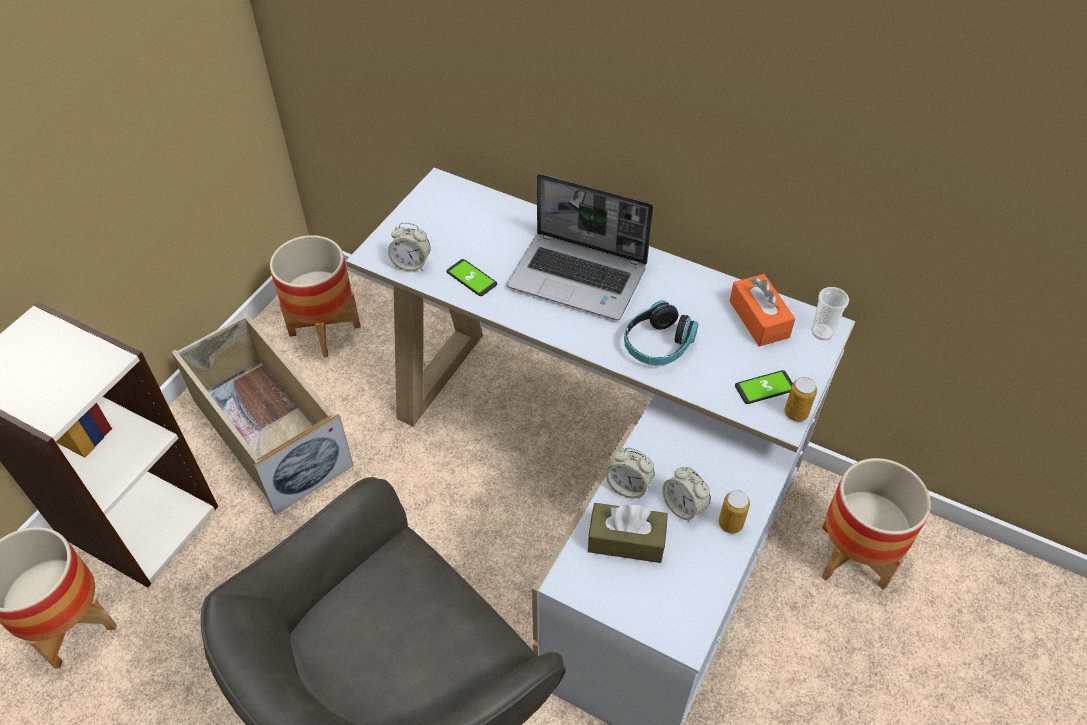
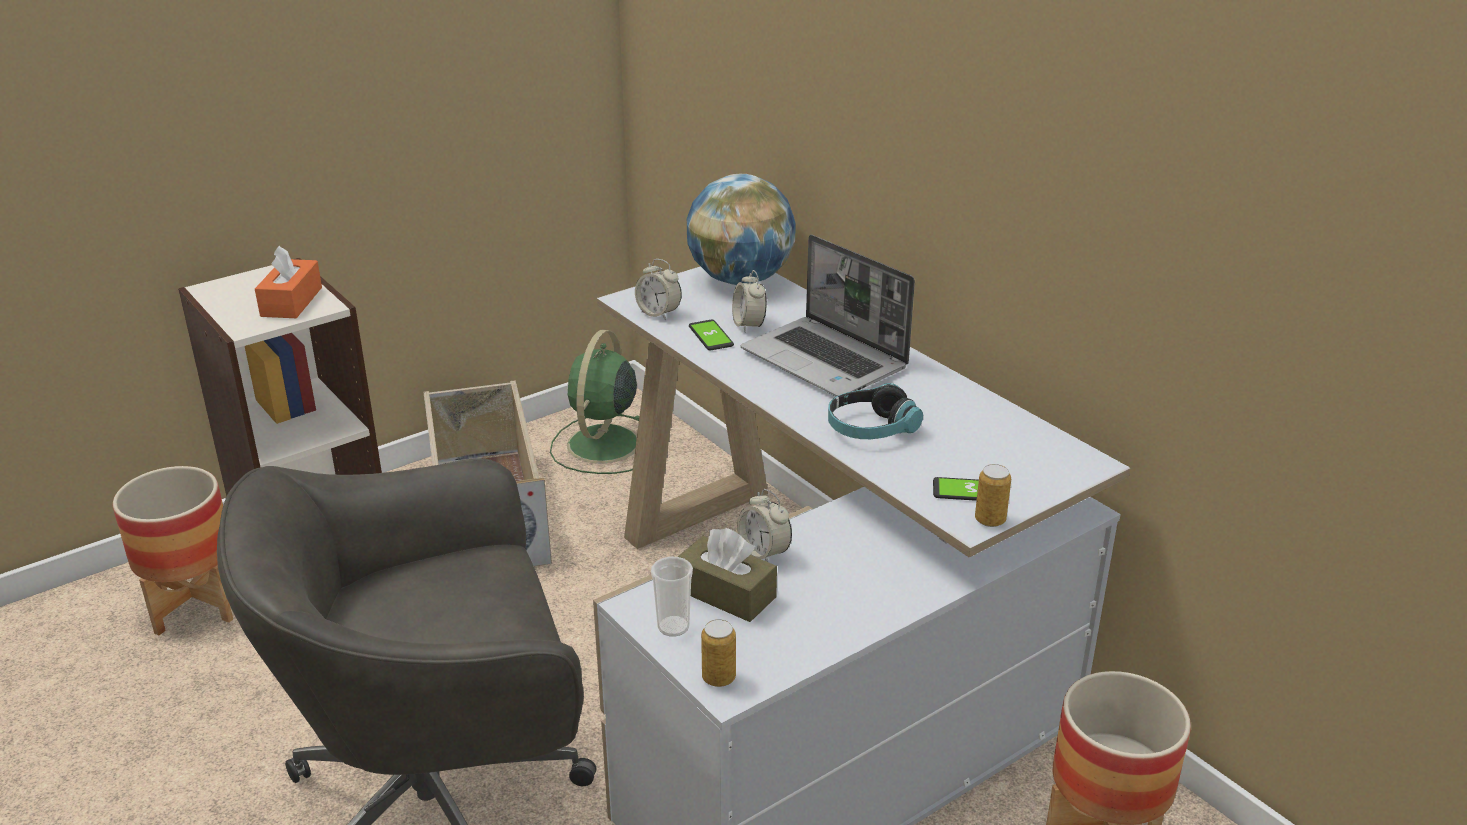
camera: 25 degrees right, 20 degrees down
(325, 330) = (602, 446): planter -> green fan
(453, 200) = (740, 279): none -> globe
(683, 507) = (814, 586): alarm clock -> alarm clock (749, 325)
(730, 523) = (858, 616): can -> can (718, 678)
(759, 319) = (1008, 437): orange tissue box -> orange tissue box (291, 302)
(822, 332) = (1079, 466): cup -> cup (673, 627)

